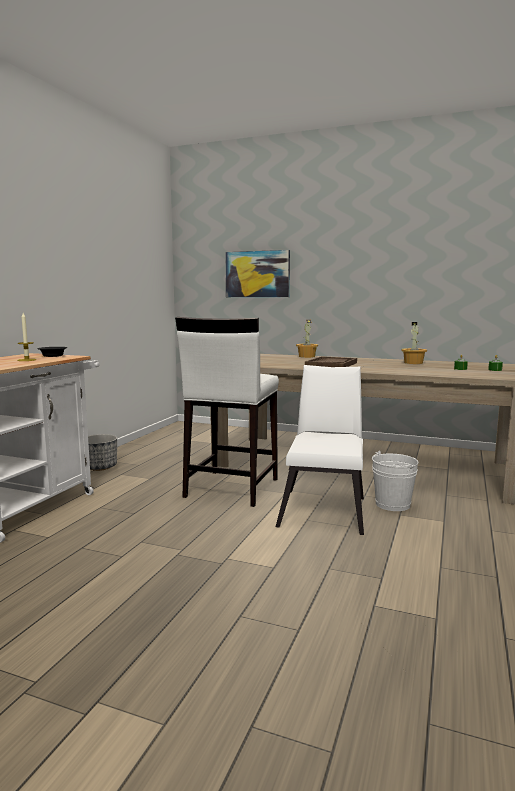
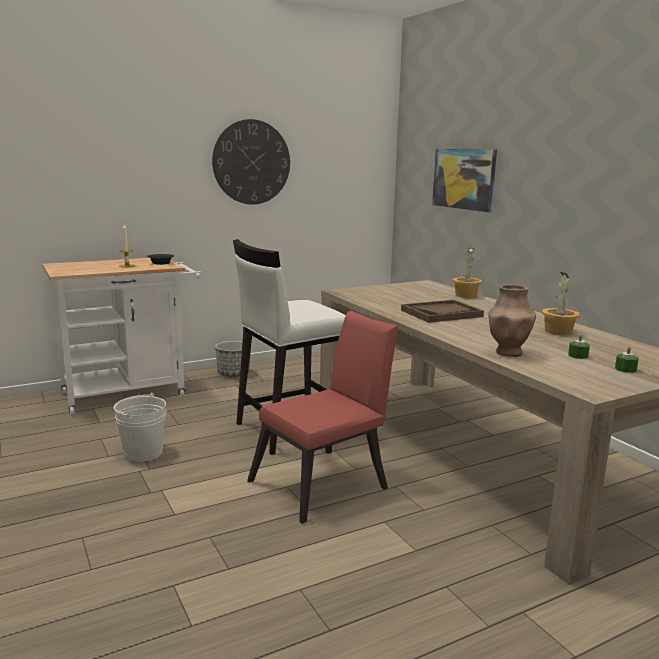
camera: 40 degrees right, 5 degrees up
(87, 257) = (251, 162): none -> wall clock
(325, 508) = (326, 483): white chair -> red chair
(392, 504) = (402, 508): white bucket -> white bucket (143, 453)
(432, 372) = (508, 352): none -> brown vase

